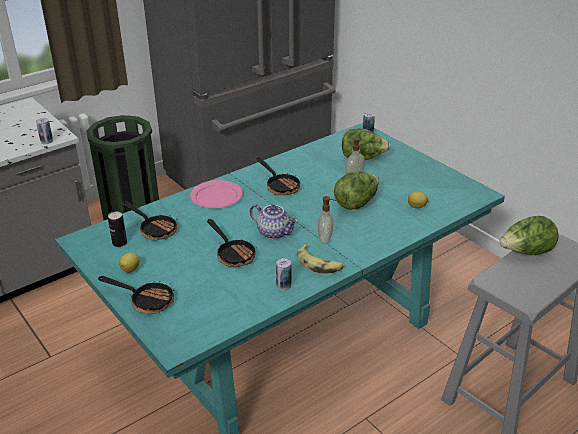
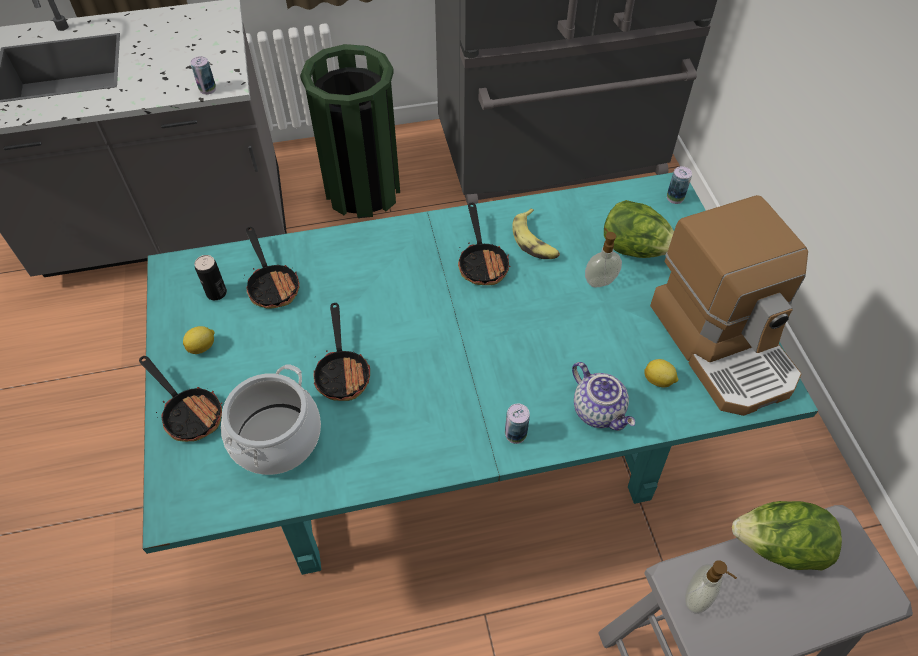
camera: 25 degrees right, 20 degrees up
(214, 294) = (275, 438): none -> cooking pot
(216, 197) = (383, 252): pink plate -> none
(274, 232) = (420, 352): teapot -> teapot (599, 410)
(283, 286) = (372, 461): can -> can (515, 434)
(319, 264) = (444, 439): banana -> banana (535, 241)
(326, 239) = (483, 393): soap dispenser -> soap dispenser (697, 597)
(356, 203) = (570, 338): lettuce -> none
(439, 184) = (723, 344): none -> coffee machine

